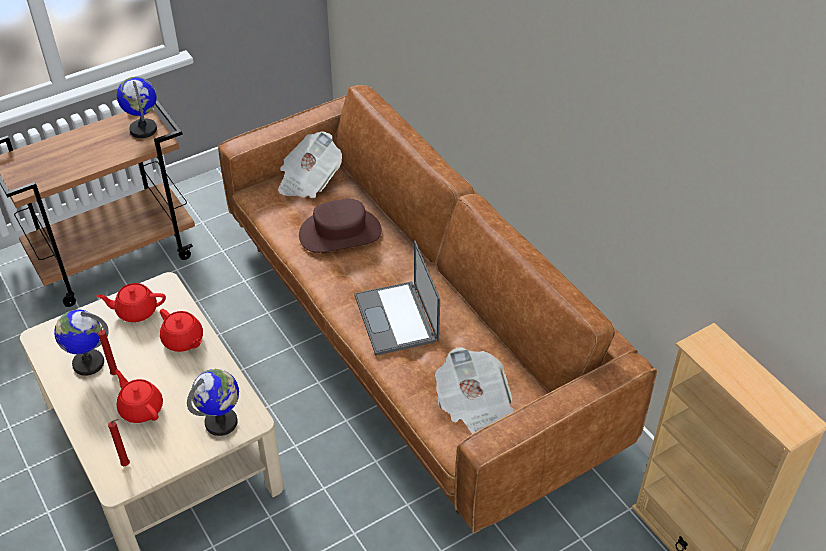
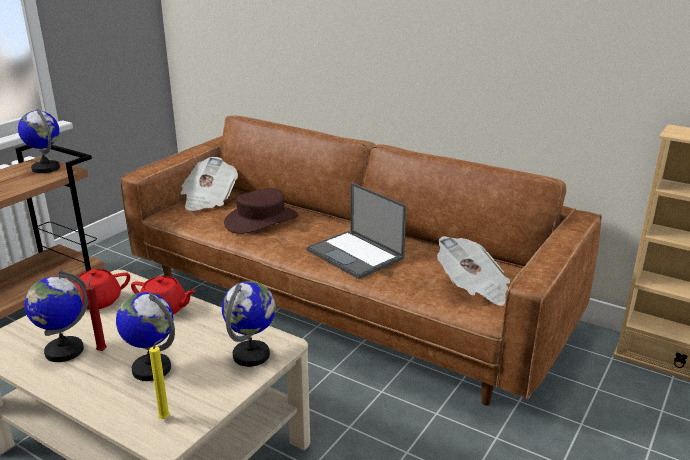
camera: 25 degrees left, 20 degrees down
(127, 464) = (166, 418): red candle -> yellow candle
(141, 408) = (151, 368): red teapot -> globe

